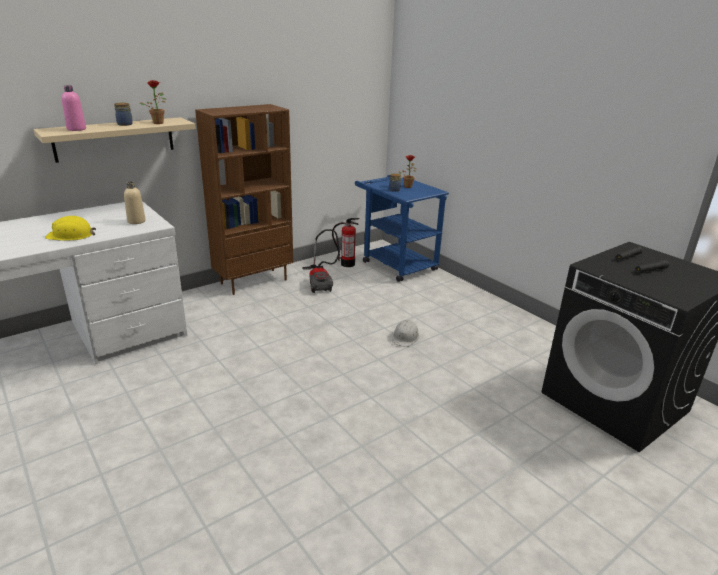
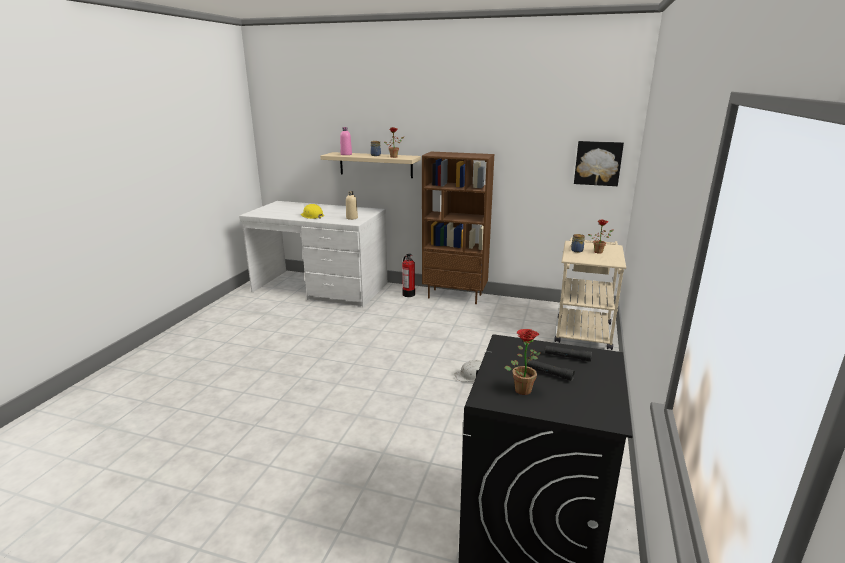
camera: 55 degrees right, 5 degrees down
(320, 282) = (495, 315): vacuum cleaner -> none
(347, 264) = (542, 313): fire extinguisher -> fire extinguisher (408, 294)
(361, 102) = (598, 163): none -> picture
(395, 263) = (583, 329): blue cart -> beige cart
(669, 285) = (521, 388): none -> potted plant

